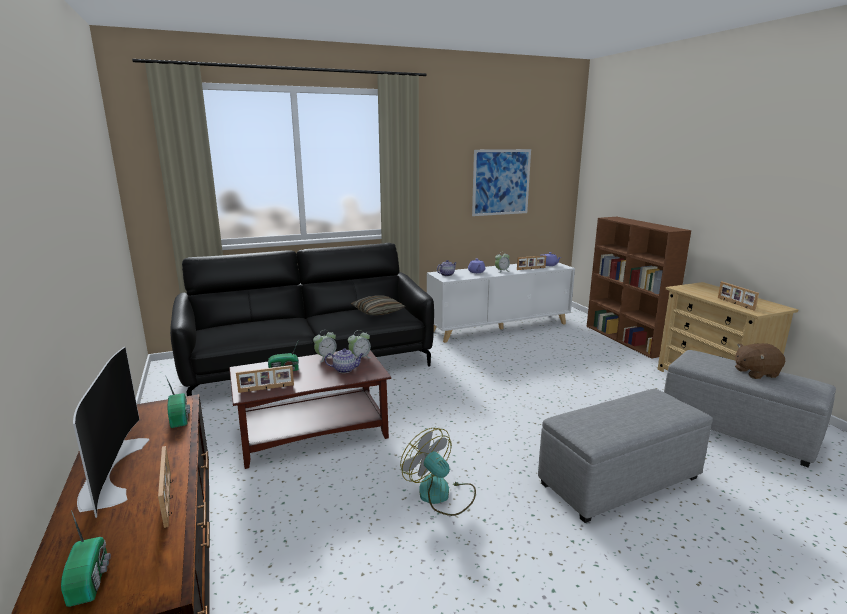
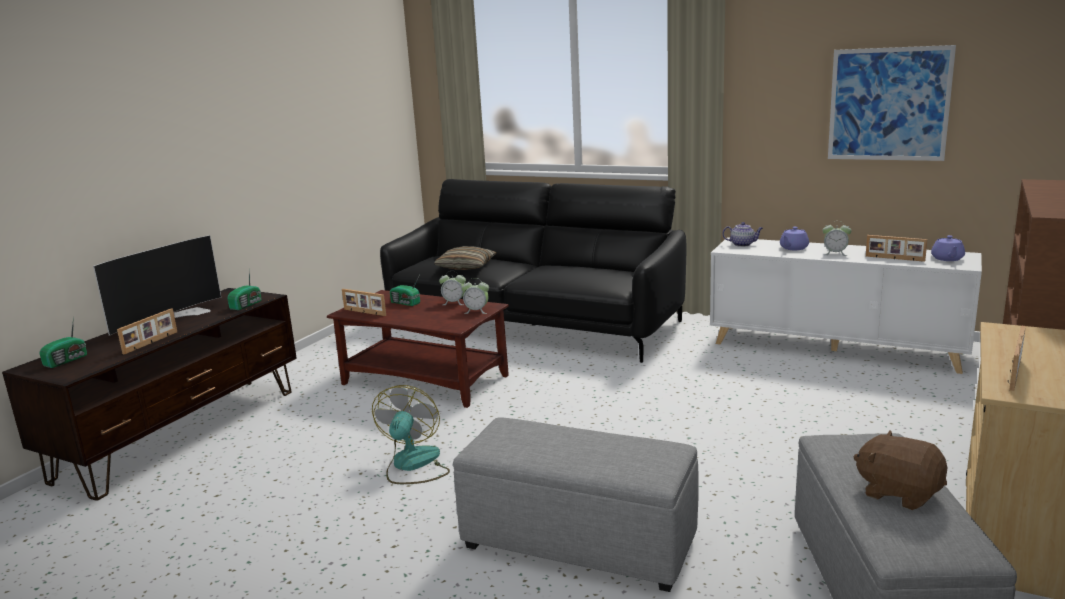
camera: 50 degrees right, 0 degrees up
(345, 369) = (443, 317): teapot -> none
(377, 312) = (600, 274): pillow -> pillow (466, 266)

